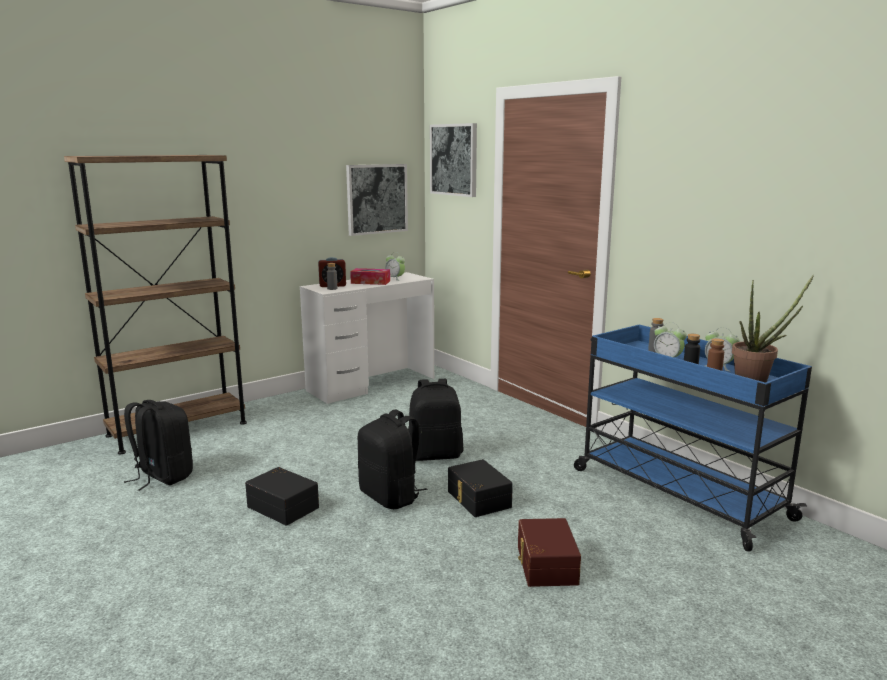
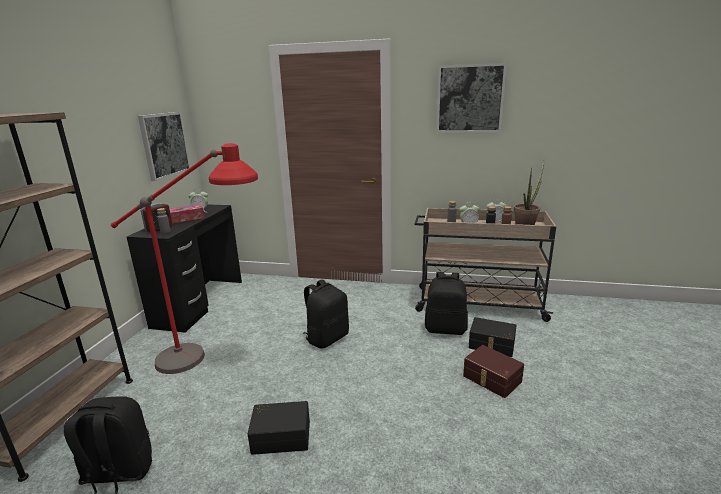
camera: 40 degrees left, 5 degrees up
(314, 432) = (211, 361): none -> red floor lamp
(371, 384) = (199, 303): white desk -> black desk
(391, 497) = (346, 383): black backpack -> black backpack (445, 329)
(454, 159) = (227, 106): picture -> picture (470, 99)
(477, 499) = (398, 357): black storage box -> black storage box (491, 345)
(676, 492) = (477, 303): blue cart -> beige cart

